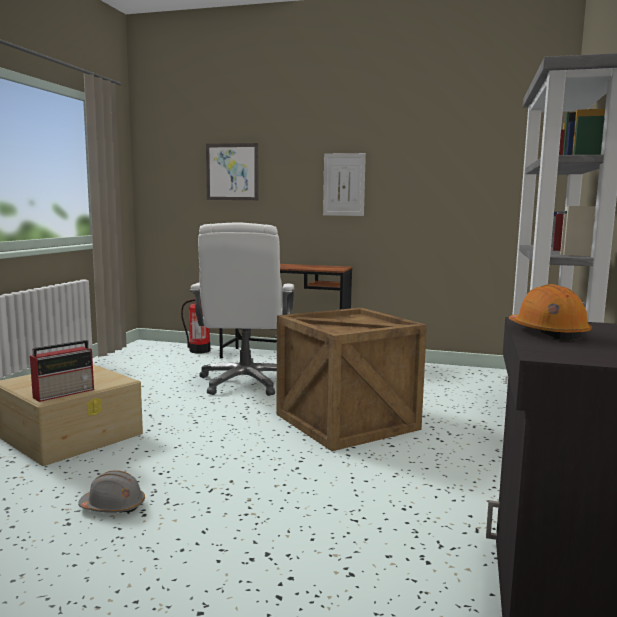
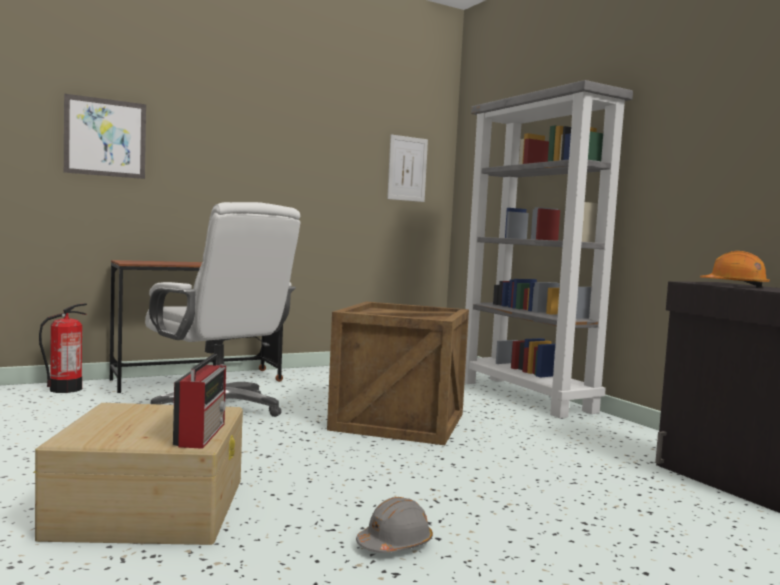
camera: 45 degrees left, 5 degrees down
(344, 184) = (255, 168): picture -> picture (407, 169)

